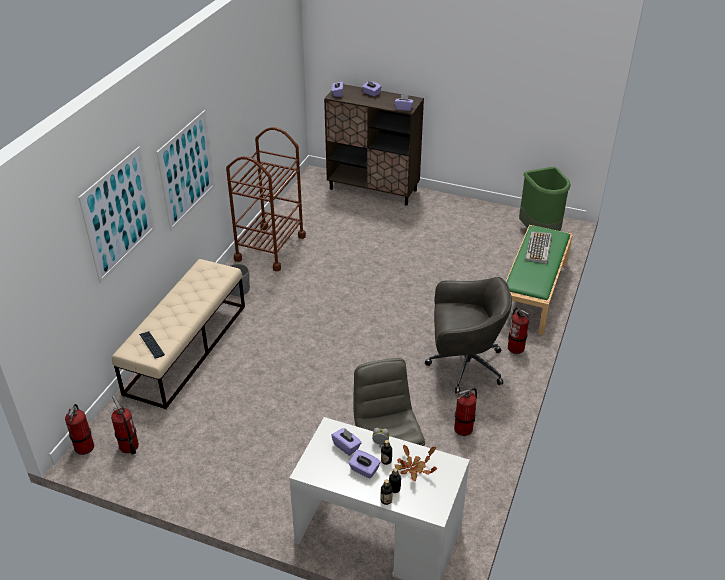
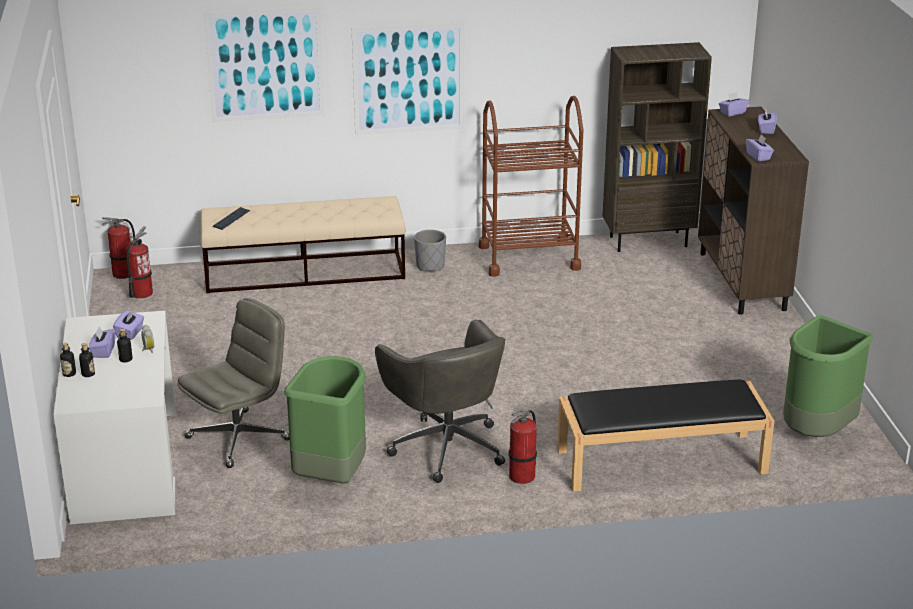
camera: 60 degrees right, 10 degrees down
(297, 199) = (648, 241): none -> brown bookcase
(413, 468) = (125, 376): potted plant -> none
(464, 429) = (331, 476): fire extinguisher -> green trash can
(533, 293) = (660, 461): green bench -> black bench
(539, 248) = (688, 396): keyboard -> none

